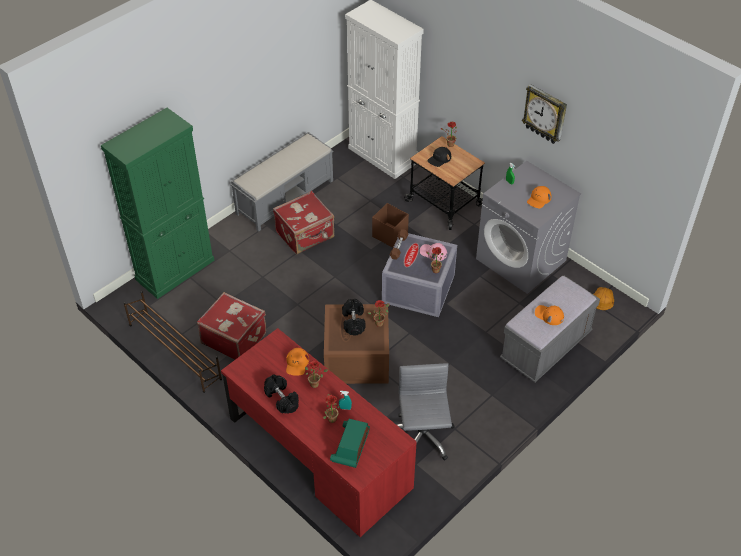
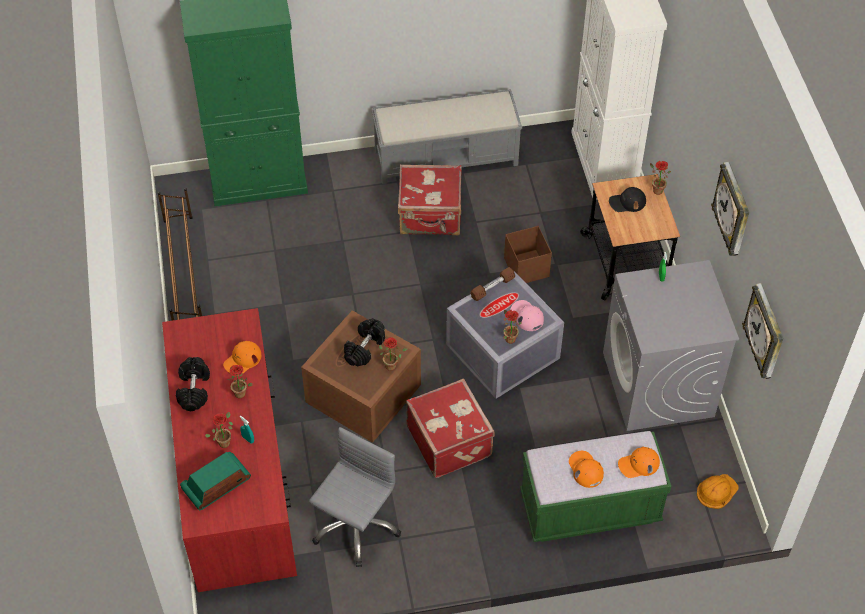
camera: 35 degrees right, 5 degrees up
(234, 337) = (255, 294): red suitcase -> red suitcase (450, 440)
(539, 199) = (677, 318): orange cap -> orange cap (638, 464)
(545, 347) = (590, 508): grey bench -> green bench
(611, 174) = (765, 333): none -> wall clock

